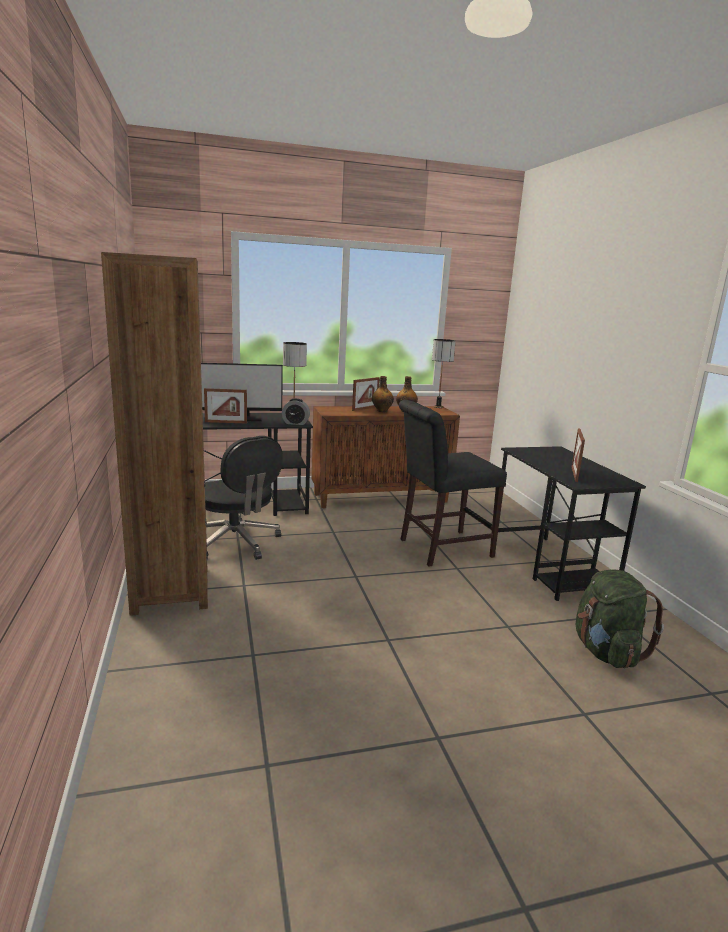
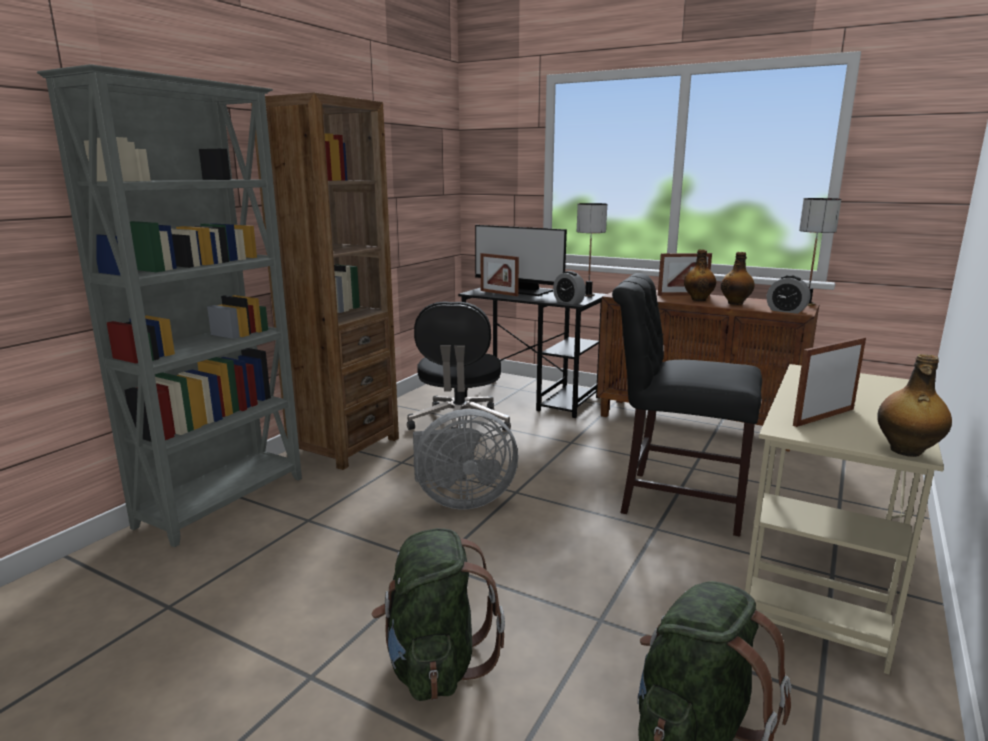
camera: 45 degrees right, 0 degrees up
(150, 675) = (225, 501): none -> grey bookcase
(333, 595) = (461, 500): none -> grey fan
(440, 413) = (786, 311): none -> alarm clock
(480, 690) = (435, 663): none -> green backpack
(551, 567) = (820, 583): black desk -> beige desk
(626, 482) = (906, 451): none -> bottle

